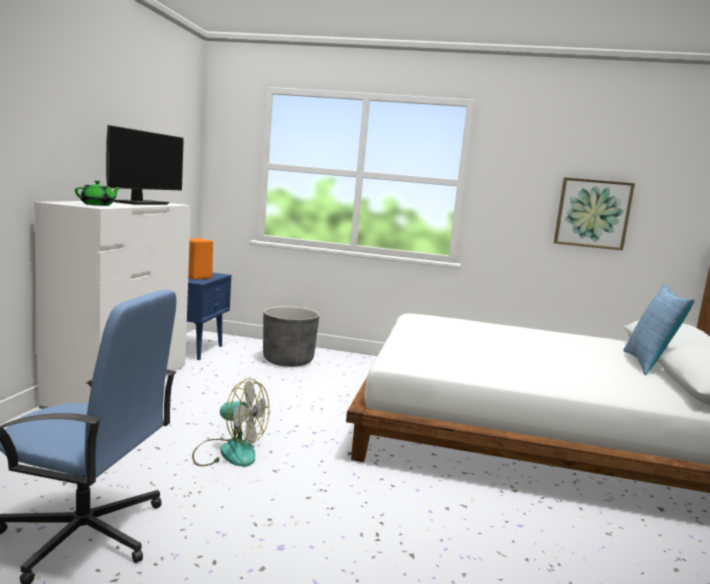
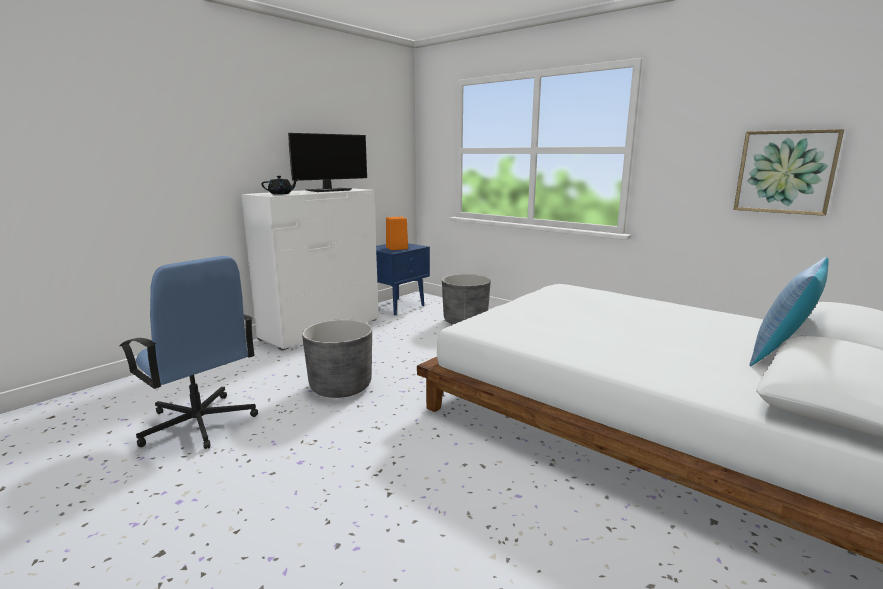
camera: 30 degrees right, 5 degrees up
(98, 205) = (281, 194): green teapot -> black teapot
(228, 452) = (341, 386): fan -> grey planter

